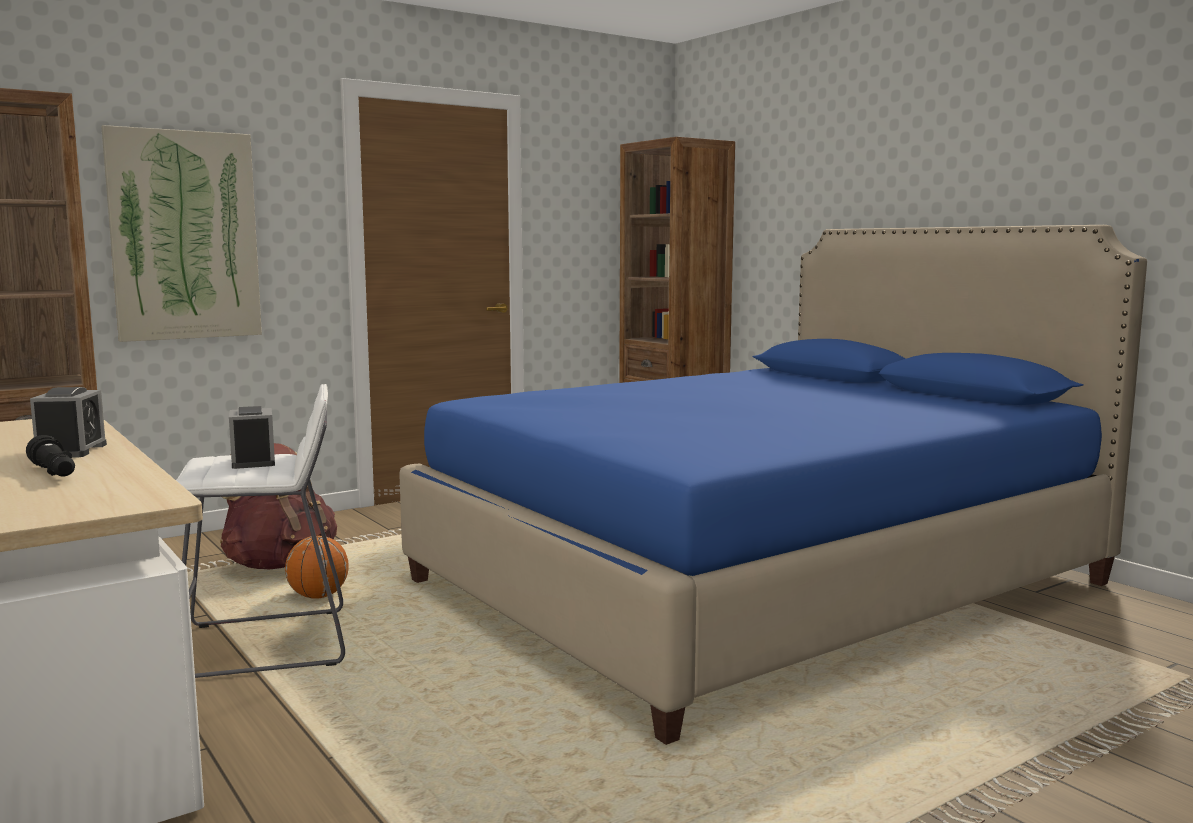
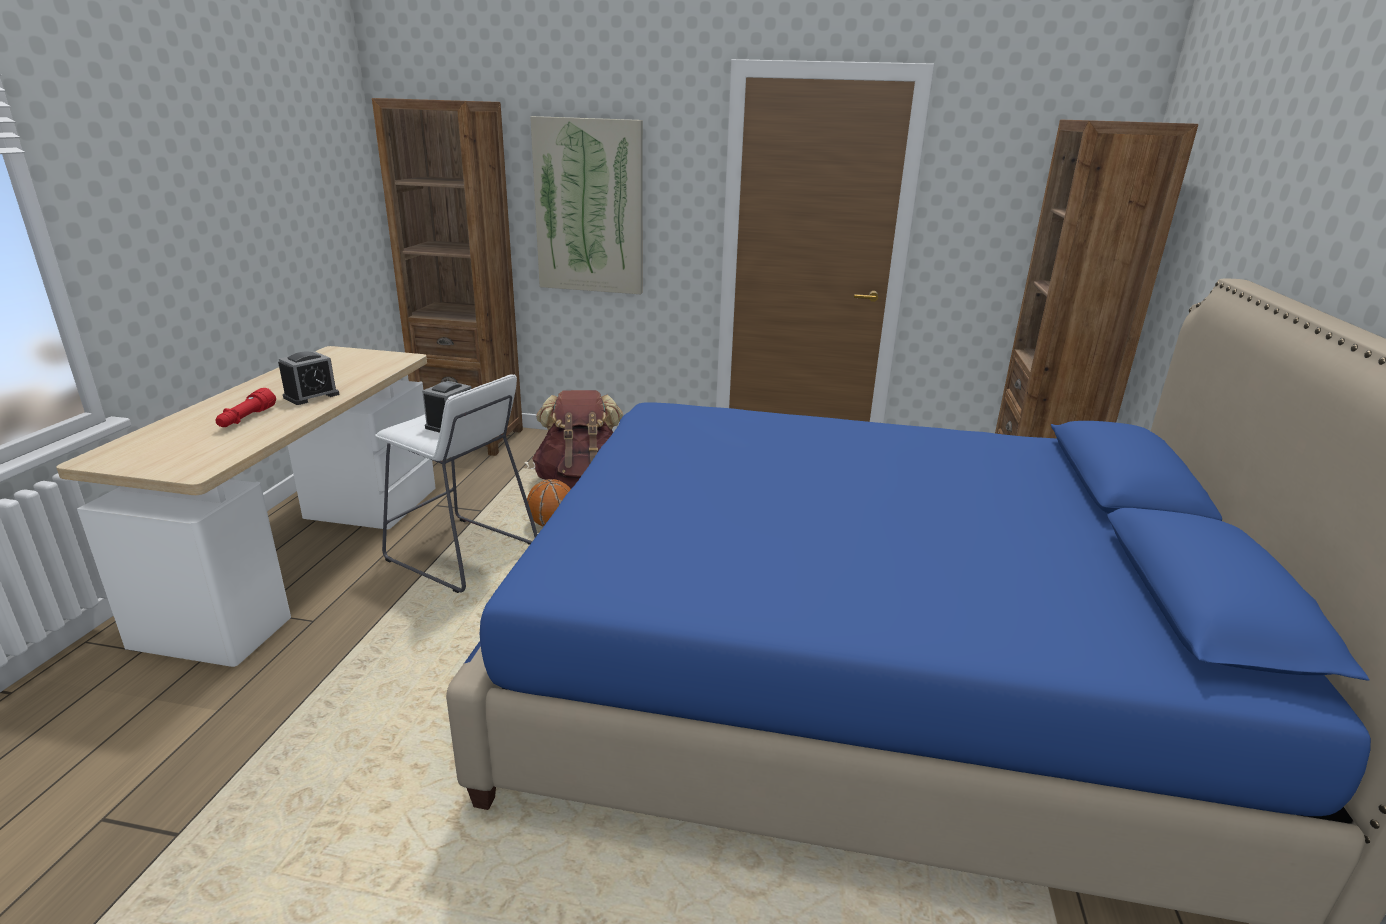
camera: 45 degrees right, 15 degrees up
(54, 473) = (246, 419): black flashlight -> red flashlight

